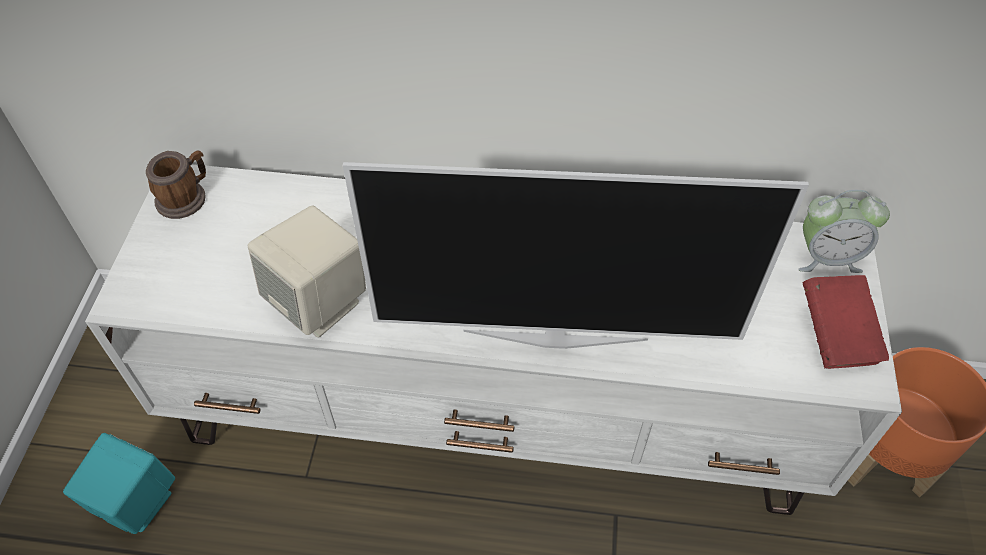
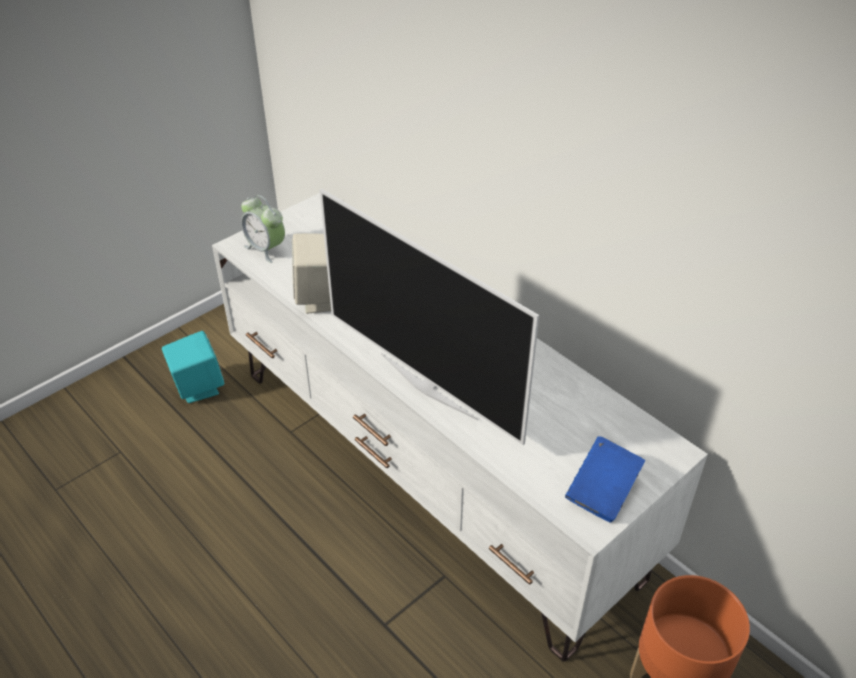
camera: 40 degrees right, 10 degrees down
(186, 197) = (314, 214): mug -> none
(827, 257) = (652, 449): alarm clock -> alarm clock (266, 249)
(836, 335) = (602, 491): red book -> blue book

